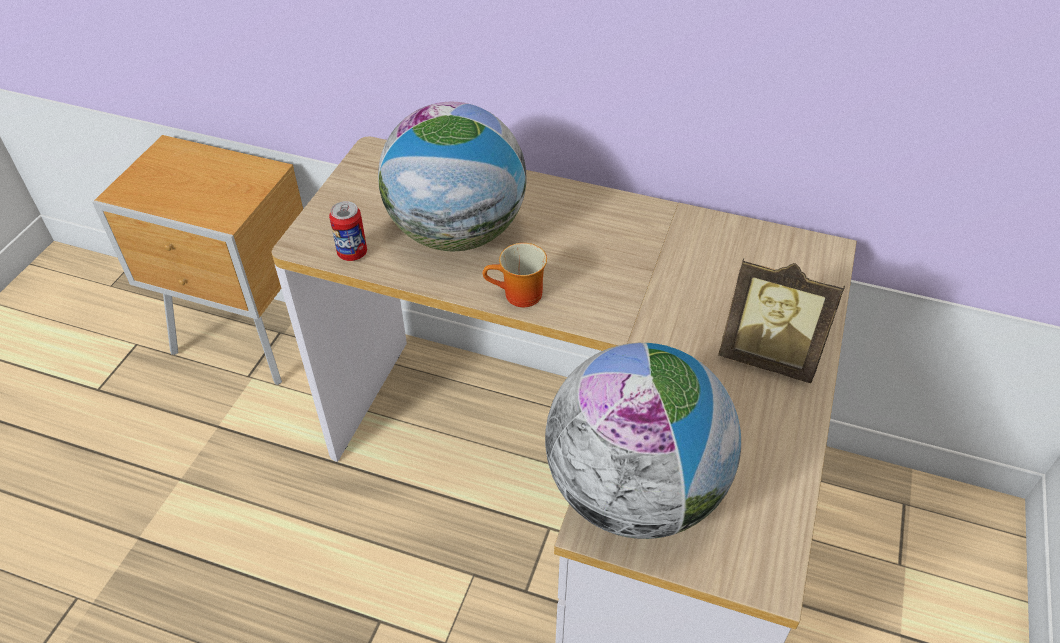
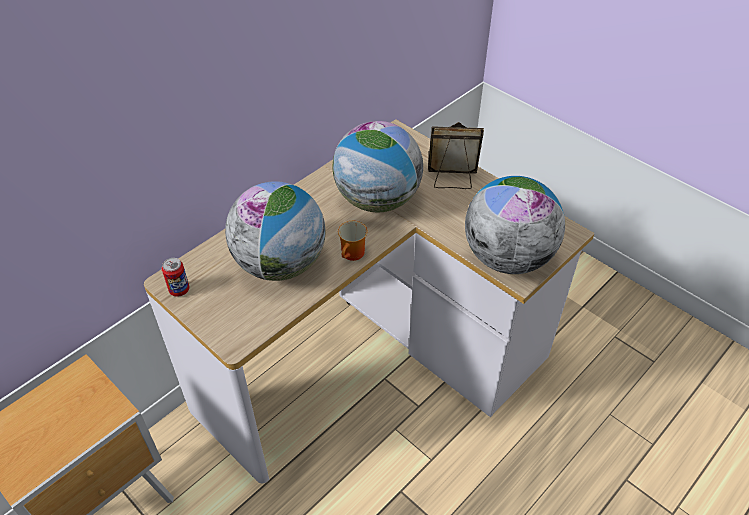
camera: 65 degrees left, 0 degrees up
(352, 253) = (262, 320): can -> can (179, 290)
(649, 283) = (377, 200): none -> globe
(768, 357) = (452, 180): picture frame -> picture frame turned 135 degrees counterclockwise

